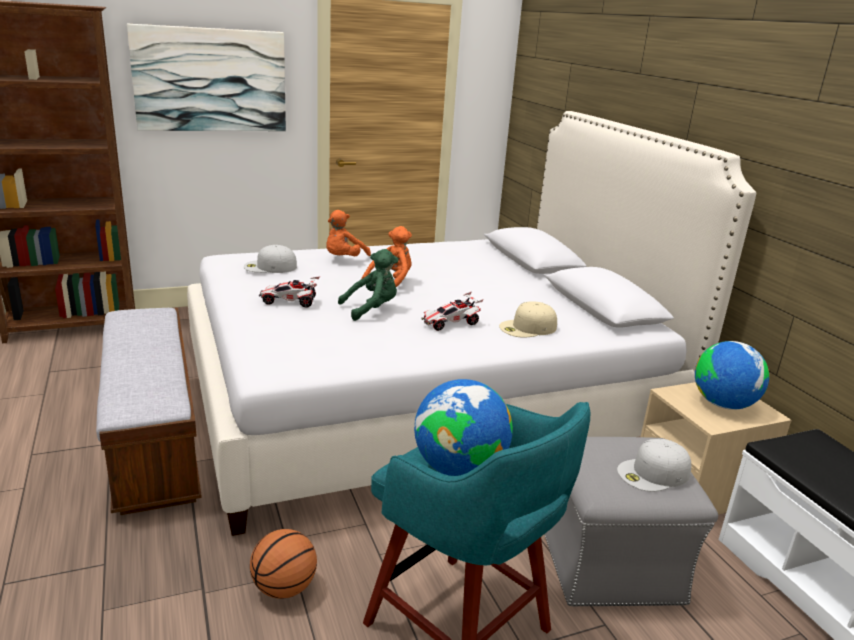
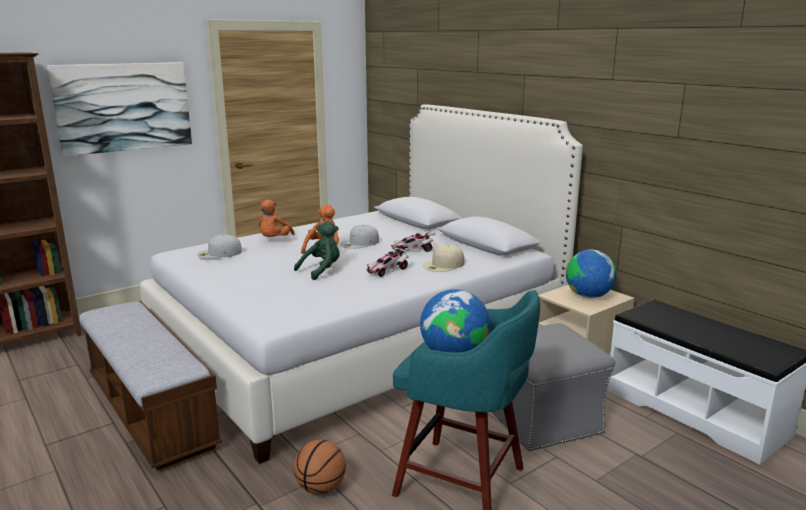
camera: 15 degrees left, 5 degrees down
(289, 302) = (254, 275): toy car -> toy car (413, 250)
(653, 473) = (566, 343): white cap -> white cap (360, 243)

